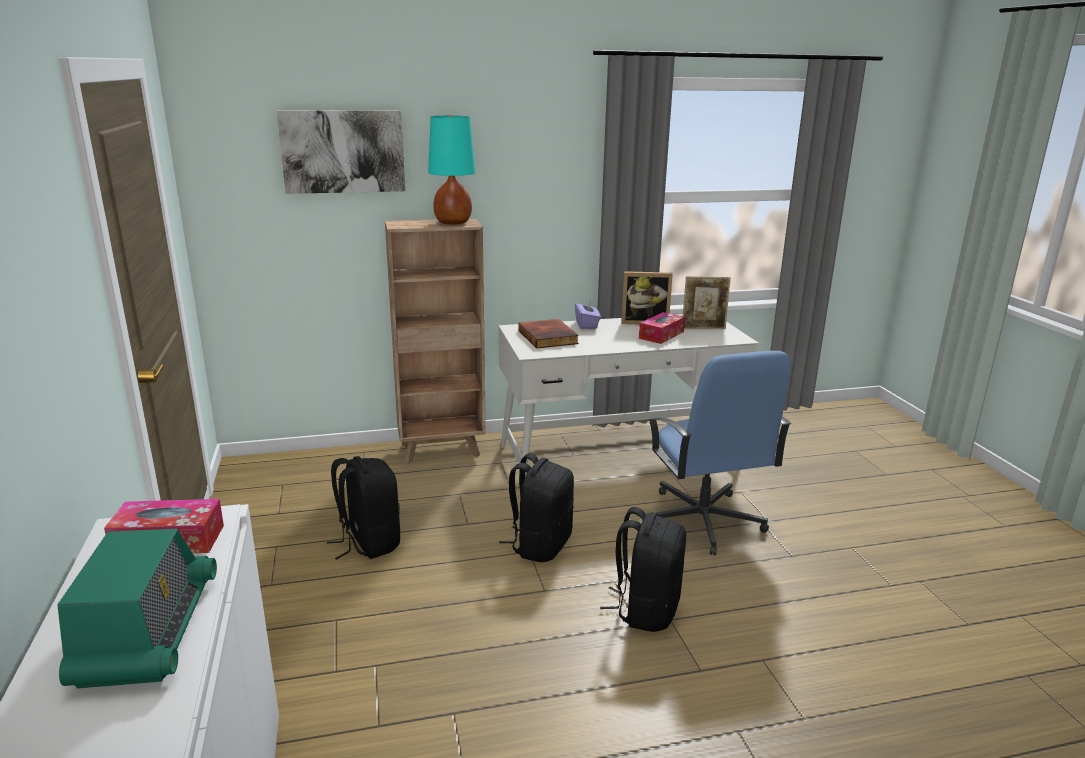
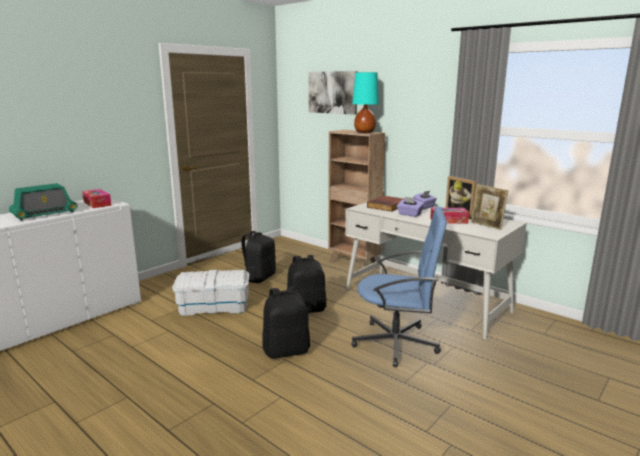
camera: 55 degrees right, 5 degrees down
(418, 628) = (214, 306): none -> white storage box
(607, 341) = (409, 214): none -> purple tissue box
(702, 521) = (396, 343): blue office chair -> blue office chair turned 120 degrees counterclockwise

